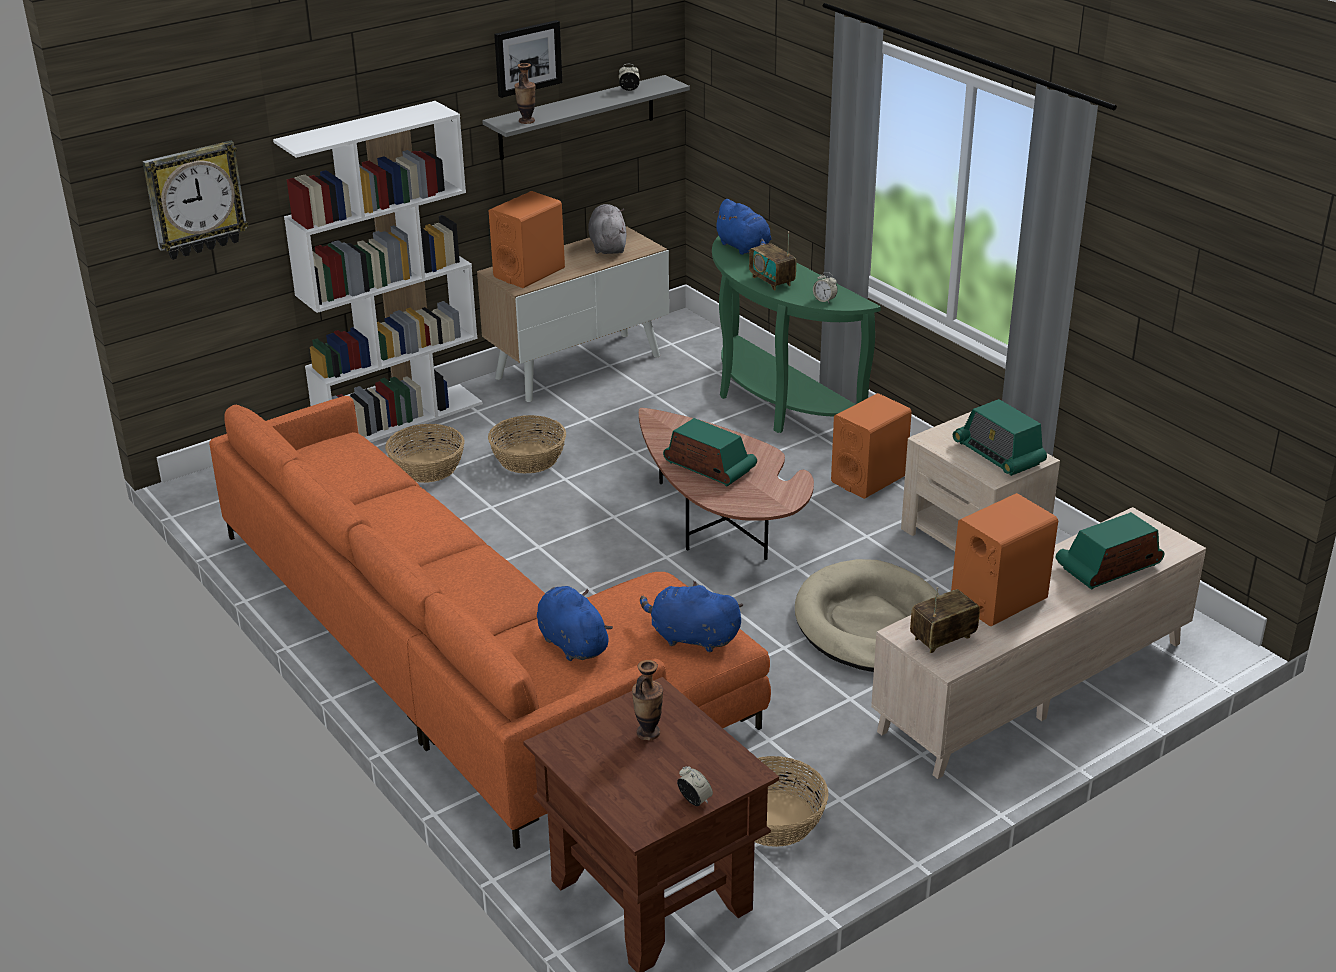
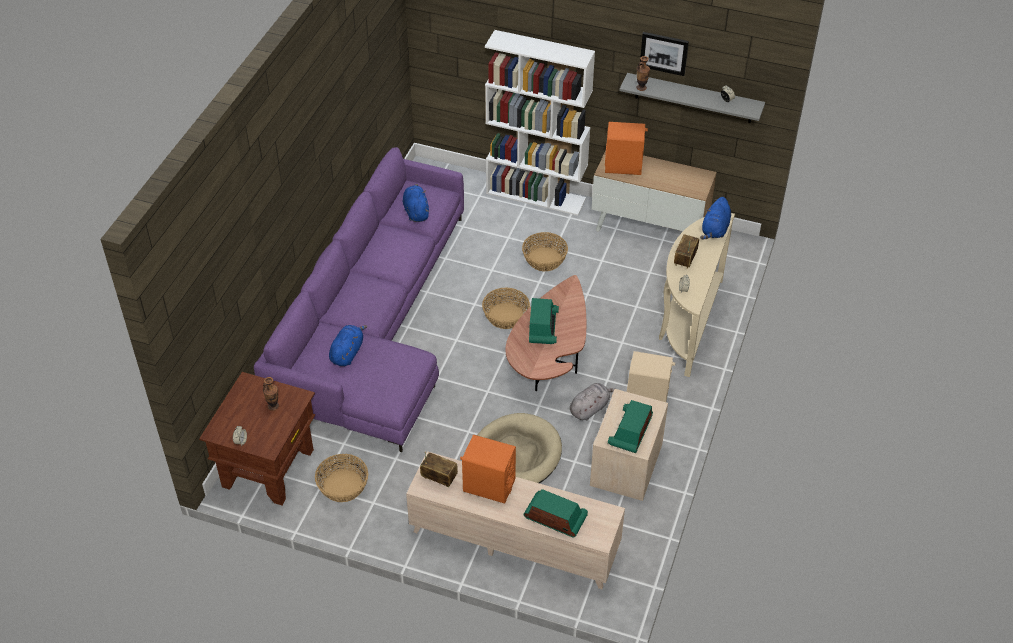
camera: 55 degrees right, 15 degrees up
(195, 200) = (450, 39): wall clock -> none
(427, 467) = (504, 229): basket -> basket (506, 316)
(465, 654) = (374, 325): orange sofa -> purple sofa
(608, 246) = (684, 177): grey plush toy -> grey plush toy (590, 408)
(691, 637) = (382, 390): blue plush toy -> blue plush toy (416, 211)
(774, 404) = (687, 323): green console table -> beige console table
(869, 479) = (647, 396): orange speaker -> beige speaker

